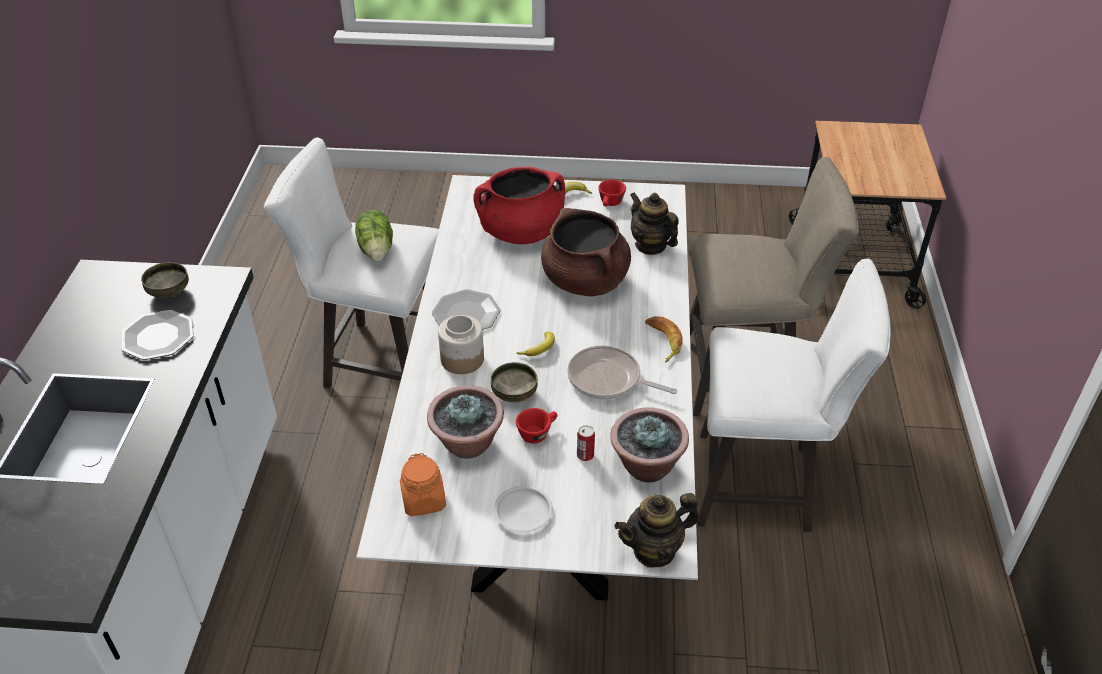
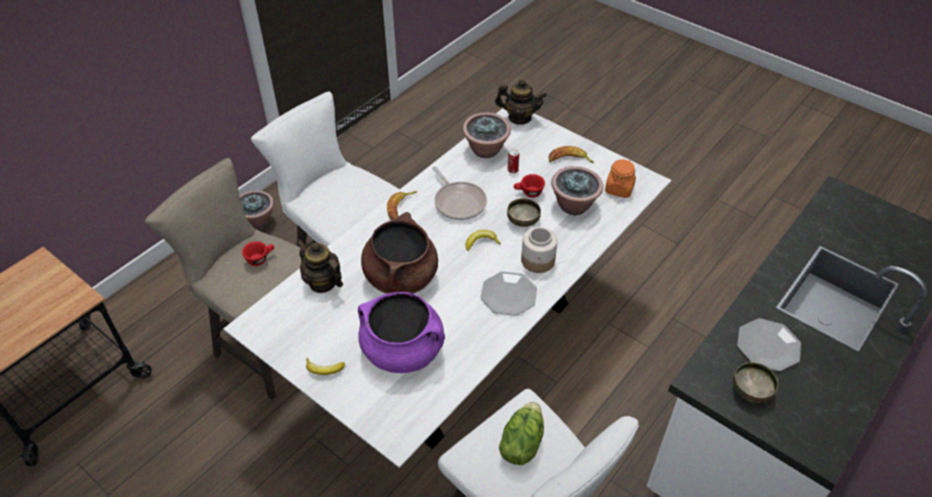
camera: 145 degrees left, 5 degrees up
(521, 232) = (403, 350): red cooking pot -> purple cooking pot
(523, 512) = (569, 160): white plate -> banana
(610, 204) = (303, 341): red cup -> red cup (260, 258)
(650, 245) = (323, 282): teapot -> teapot turned 135 degrees clockwise
(935, 482) = (257, 221): none -> potted plant

